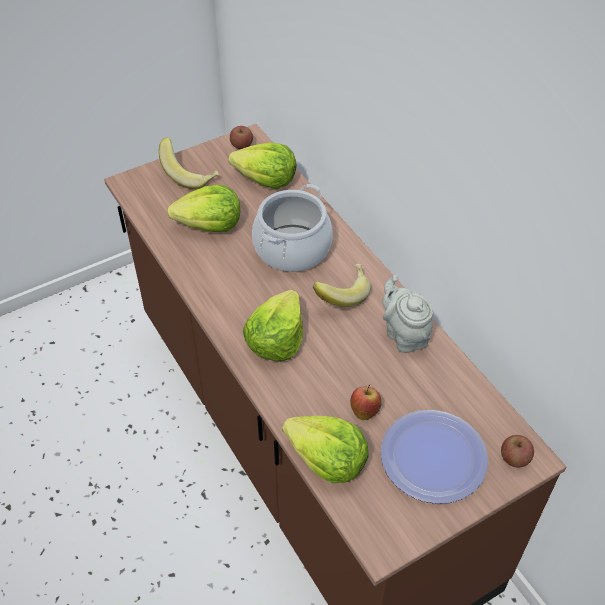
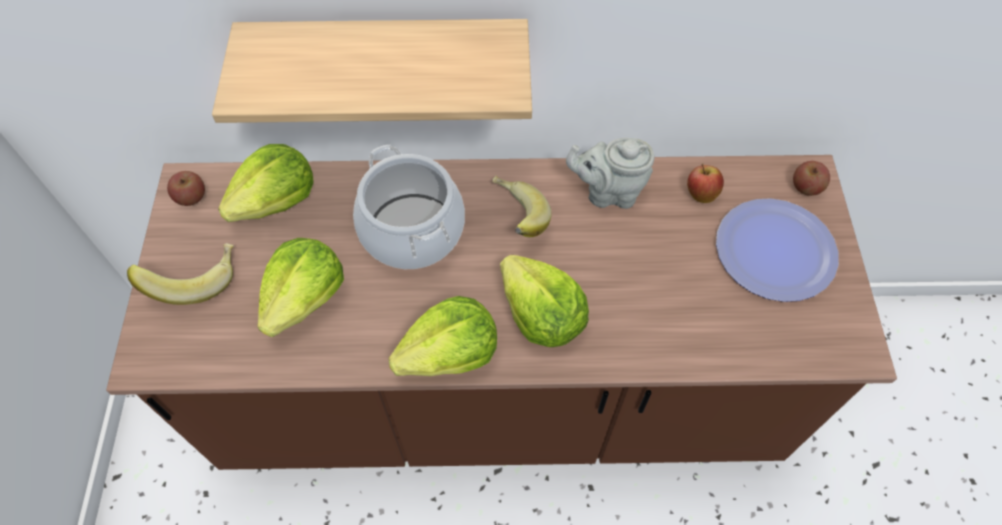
camera: 60 degrees left, 10 degrees up
(327, 461) = (735, 348): lettuce -> lettuce (450, 354)
(354, 141) = (387, 60): none -> shelf
(364, 411) = (688, 280): apple -> apple (701, 194)

